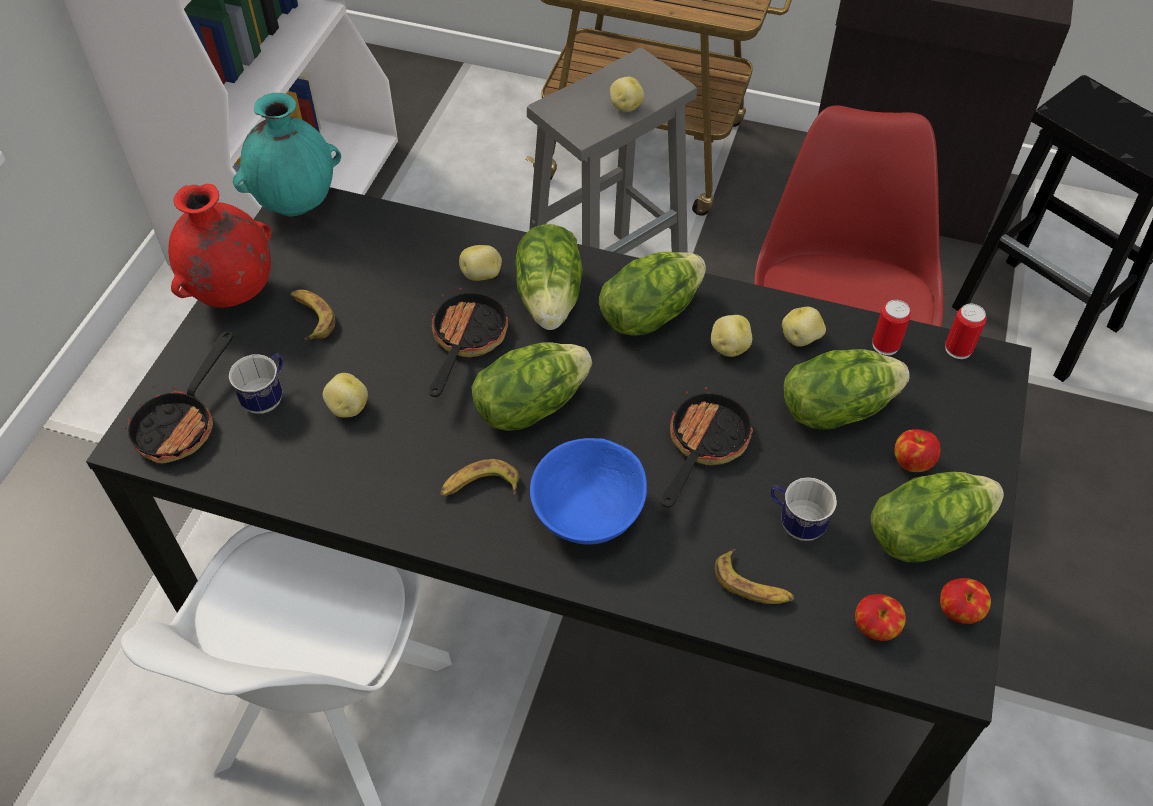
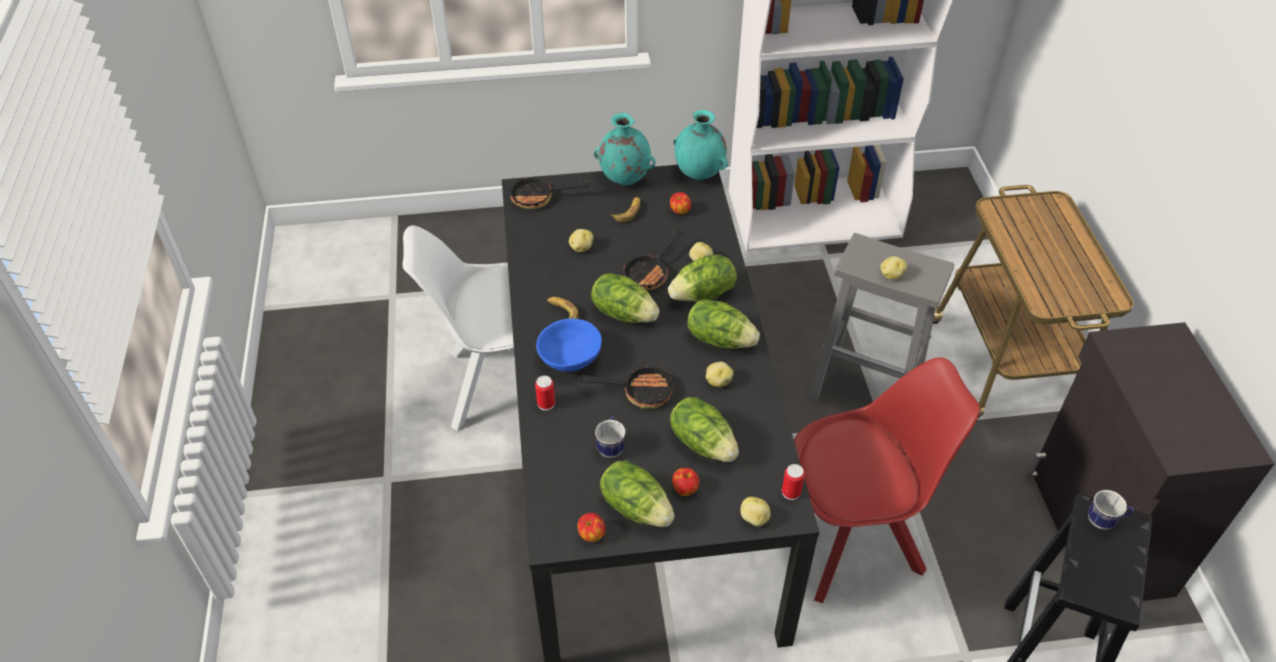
camera: 65 degrees right, 5 degrees down
(233, 294) = (624, 179): red vase -> turquoise vase
(268, 397) = (570, 218): mug -> mug (1105, 521)
(466, 341) = (650, 273): frying pan -> frying pan turned 135 degrees clockwise
(752, 585) = (561, 439): banana -> none
(801, 338) = (747, 412): potato -> potato (754, 519)
(875, 628) = (561, 499): apple -> apple (680, 211)
(885, 345) = (769, 454): can -> can (546, 403)

